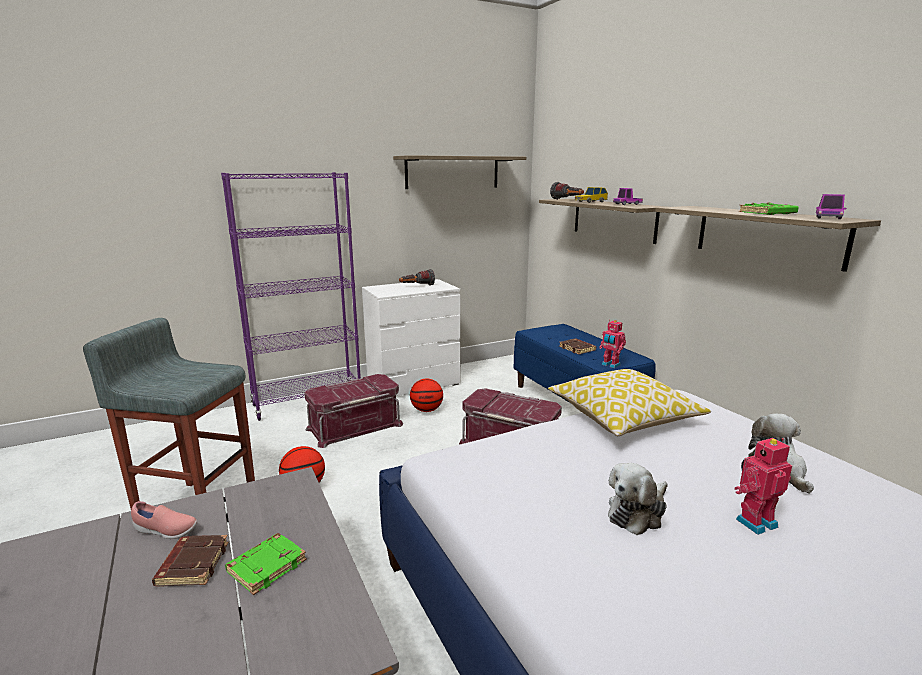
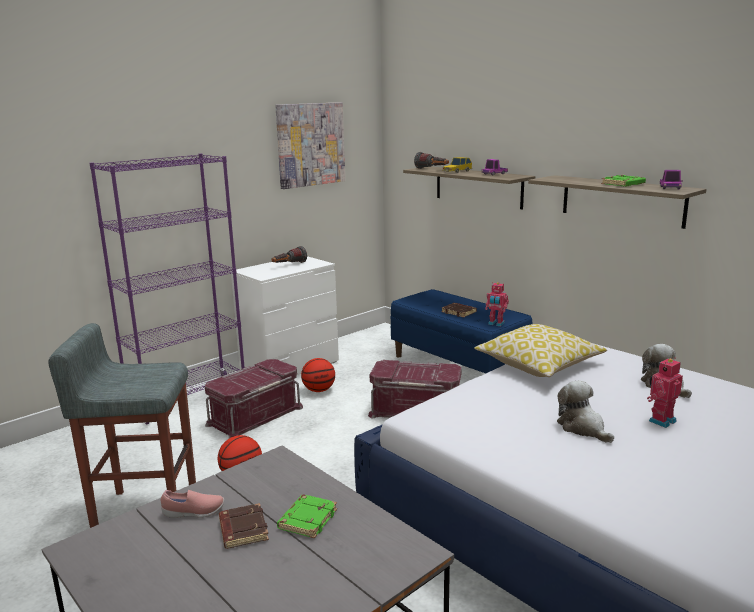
camera: 15 degrees left, 0 degrees up
(452, 172) = (310, 144): shelf -> picture
(637, 513) = (583, 428): plush toy -> plush toy turned 120 degrees clockwise

